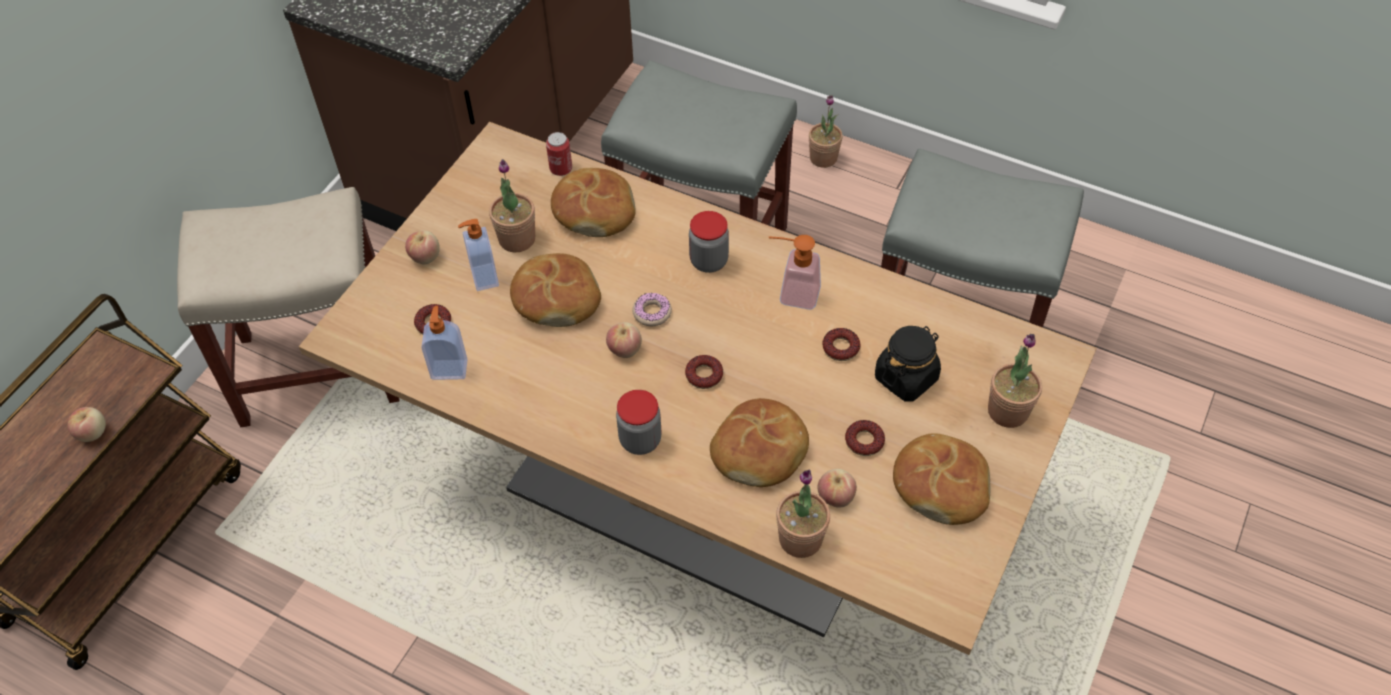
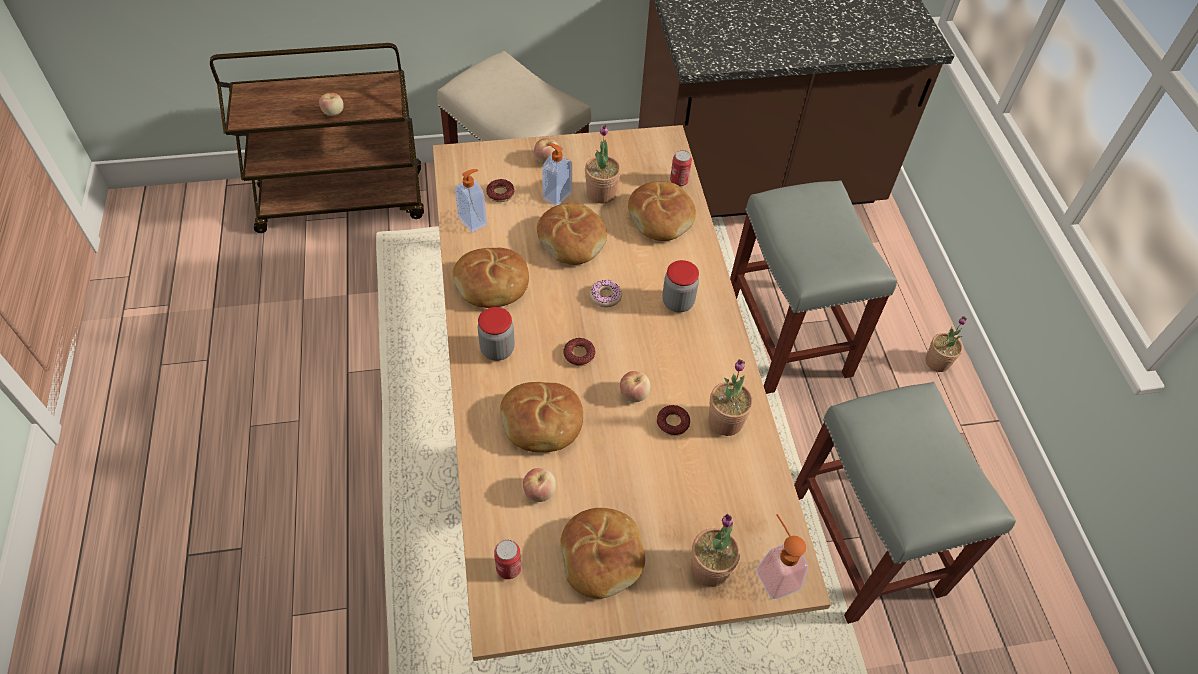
camera: 50 degrees right, 0 degrees up
(553, 399) = (492, 285): none -> bread
(624, 349) = (563, 299): apple -> apple (634, 394)
(792, 293) = (694, 366): soap dispenser -> soap dispenser (774, 571)
(800, 539) = (487, 489): potted plant -> potted plant (725, 421)
(864, 441) = (602, 483): donut -> none
(900, 568) = (508, 568): none -> can
(906, 378) = (682, 480): black jar -> none

